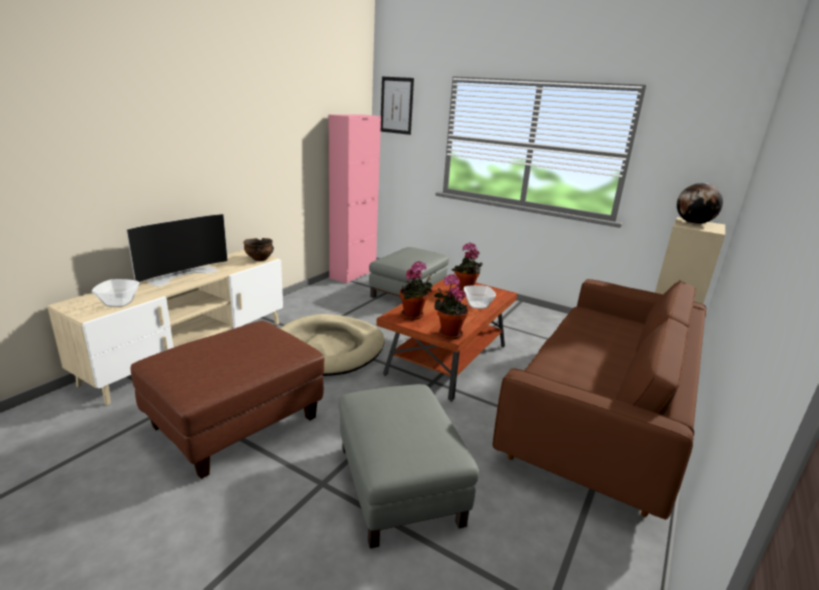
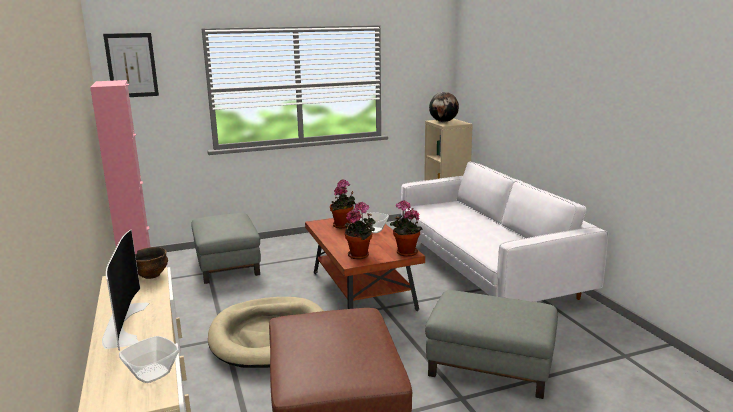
camera: 50 degrees left, 5 degrees down
(600, 415) = (486, 269): brown sofa -> white sofa

